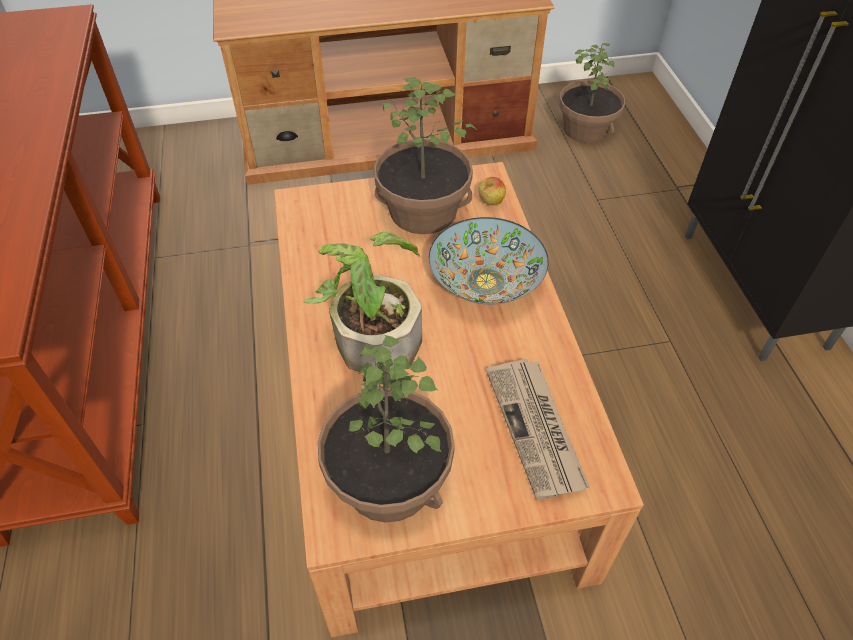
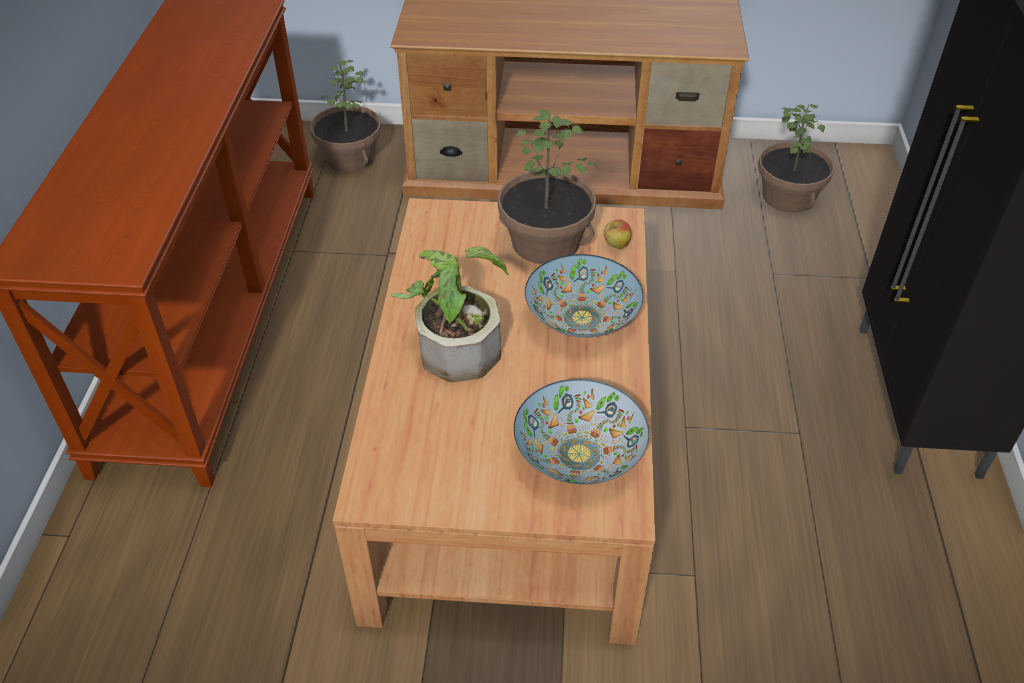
camera: 15 degrees right, 5 degrees down
(388, 481) = (426, 469): potted plant -> potted plant (349, 158)
(536, 428) = (579, 455): newspaper -> bowl

